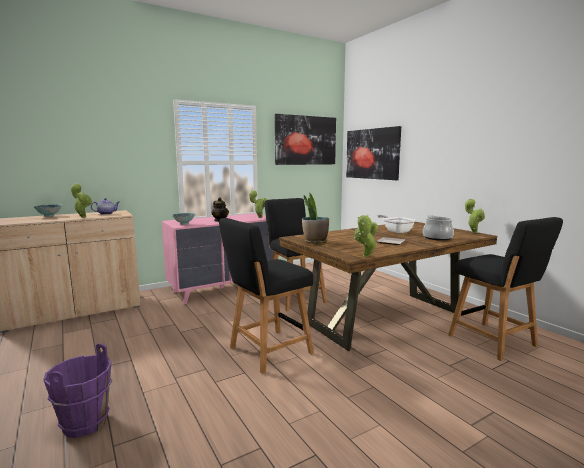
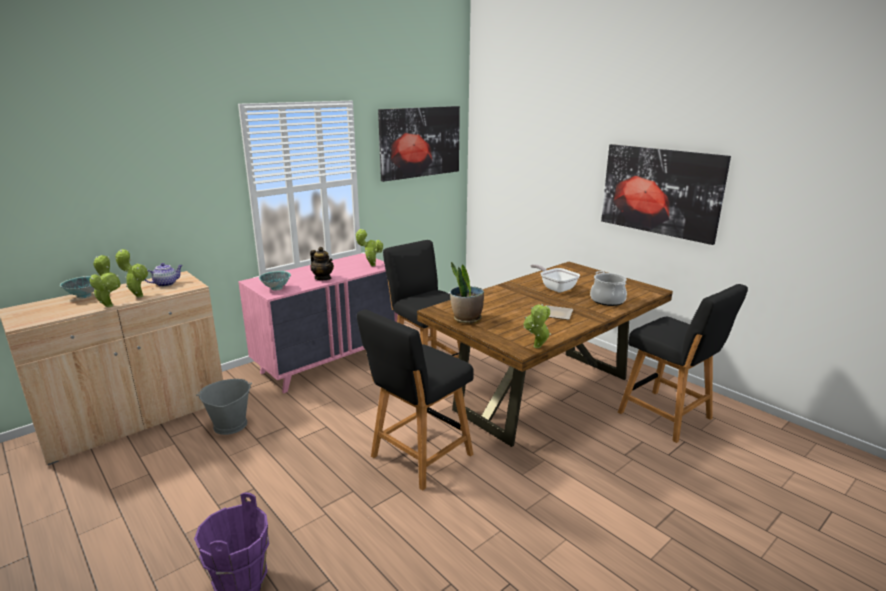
camera: 10 degrees left, 10 degrees up
(135, 320) = (230, 425): none -> grey bucket
(372, 154) = (511, 162): picture -> picture (660, 191)
(473, 232) = (645, 284): potted plant -> potted plant (109, 305)

